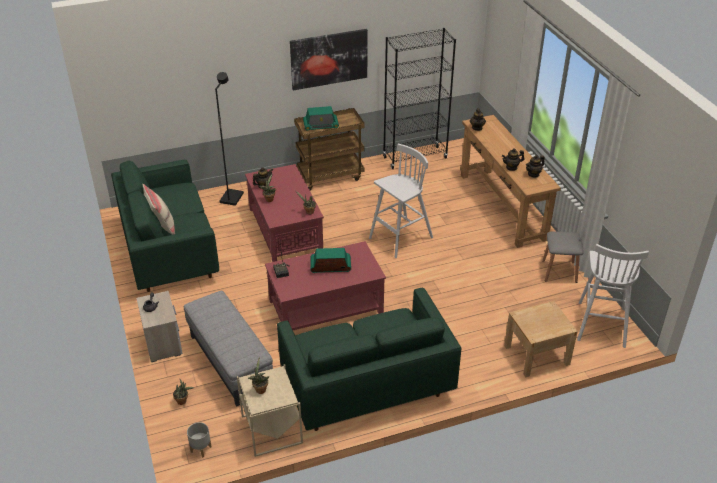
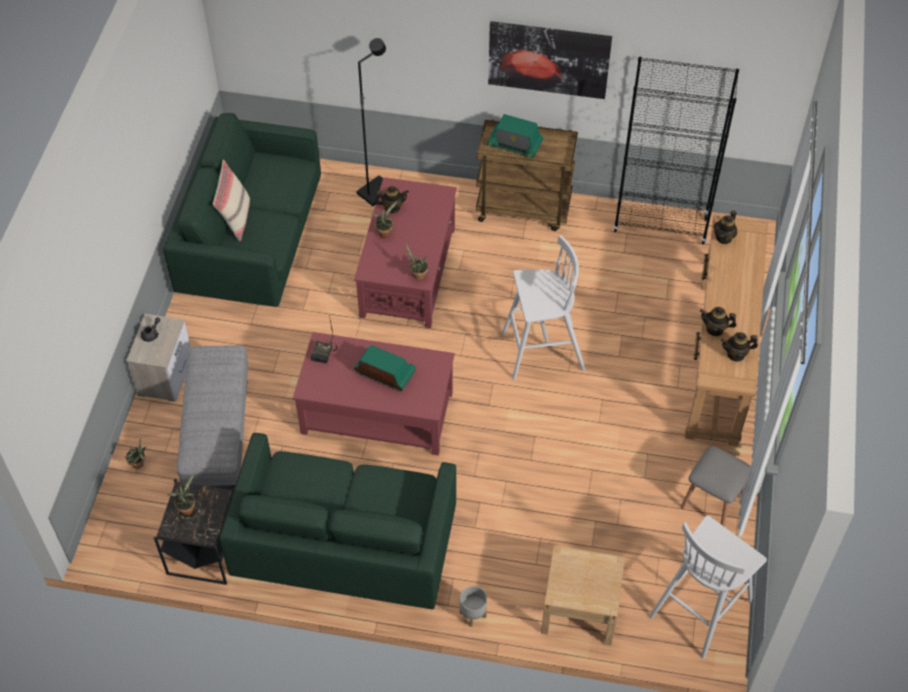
camera: 30 degrees right, 15 degrees up
(200, 449) = (119, 535): grey planter -> grey planter (472, 614)
(271, 430) = (205, 551): beige side table -> black side table

